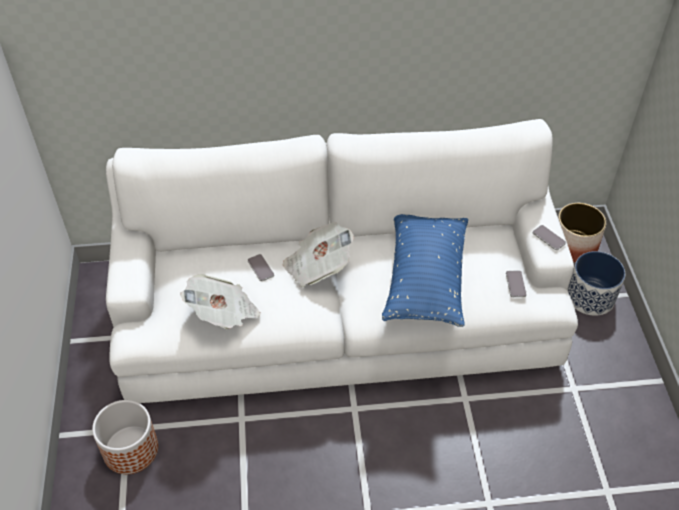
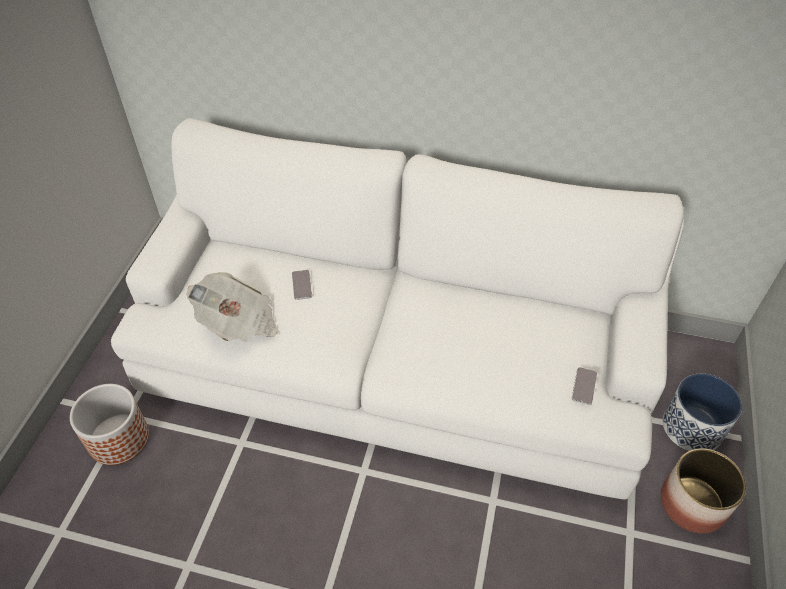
camera: 20 degrees right, 0 degrees up
(317, 266) = (363, 300): newspaper -> none
(425, 280) = (476, 350): blue pillow -> none
(549, 238) = (644, 342): phone -> none
(574, 246) = (693, 362): planter -> planter (692, 503)

